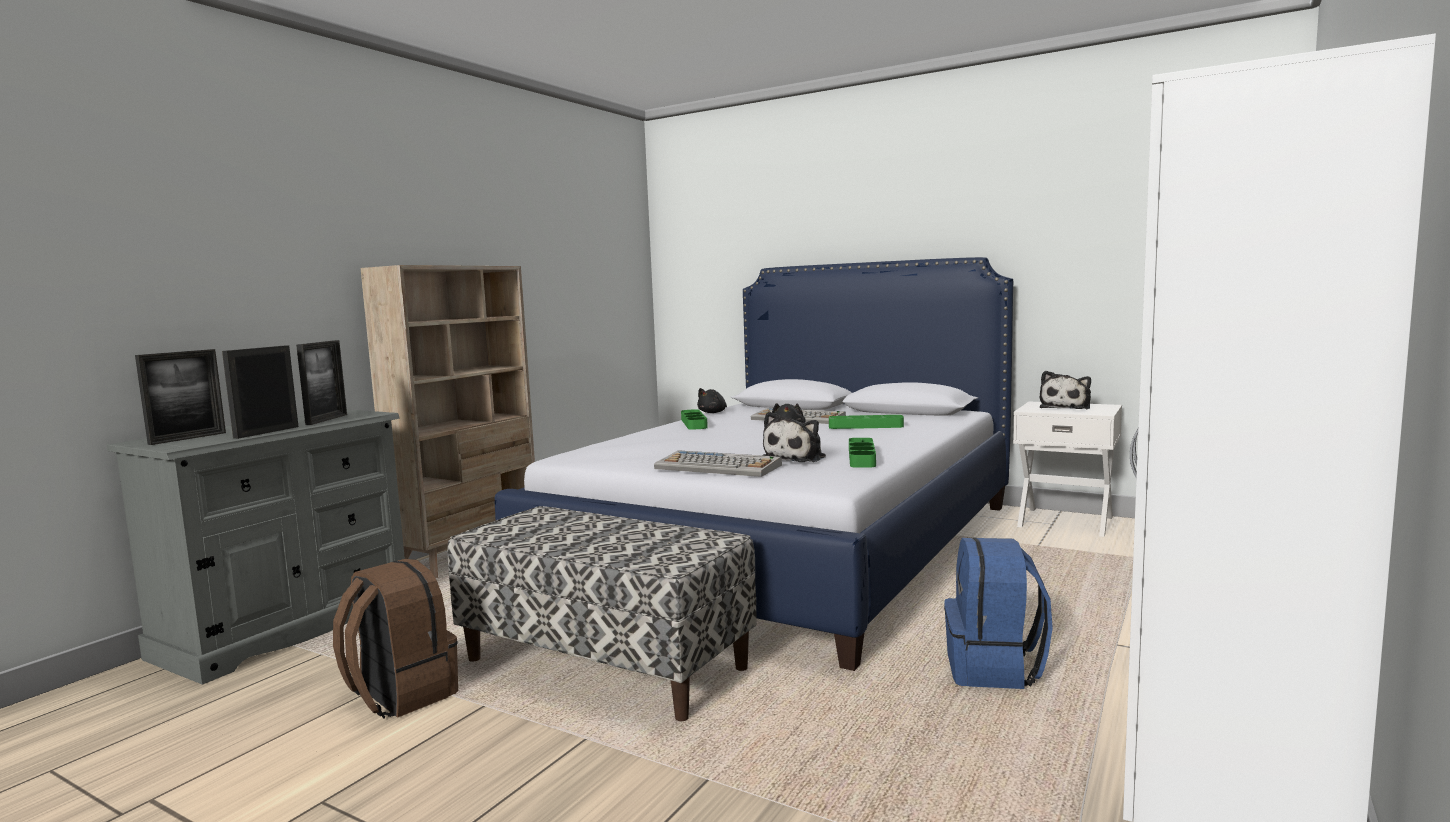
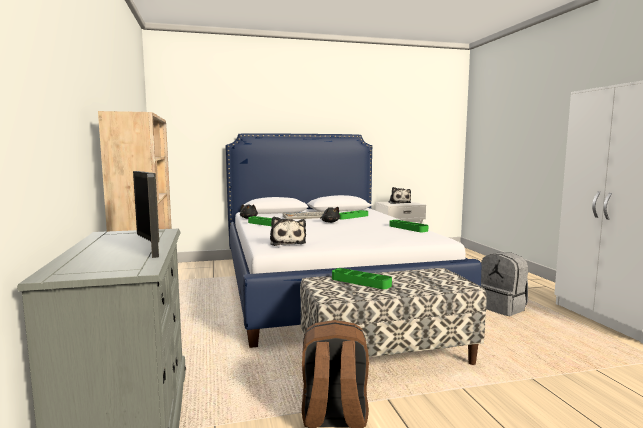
camera: 45 degrees left, 0 degrees up
(188, 438) = (99, 265): picture frame -> none
(572, 526) = (361, 282): none -> green tray
(719, 467) = (373, 240): keyboard -> none
(796, 458) = (385, 232): plush toy -> plush toy (287, 242)
(994, 669) = (502, 308): blue backpack -> grey backpack

